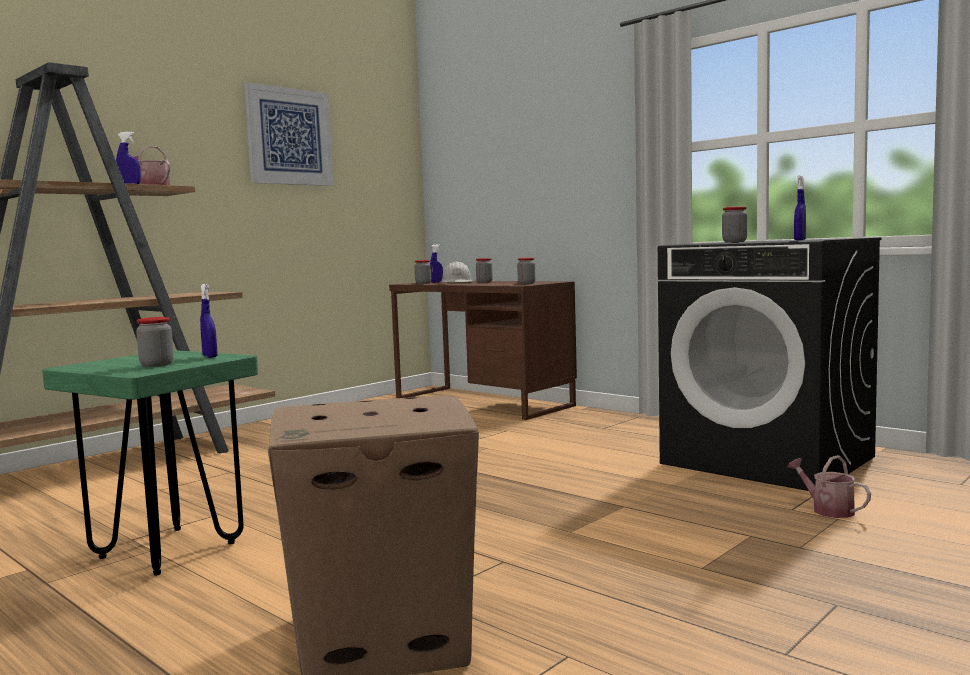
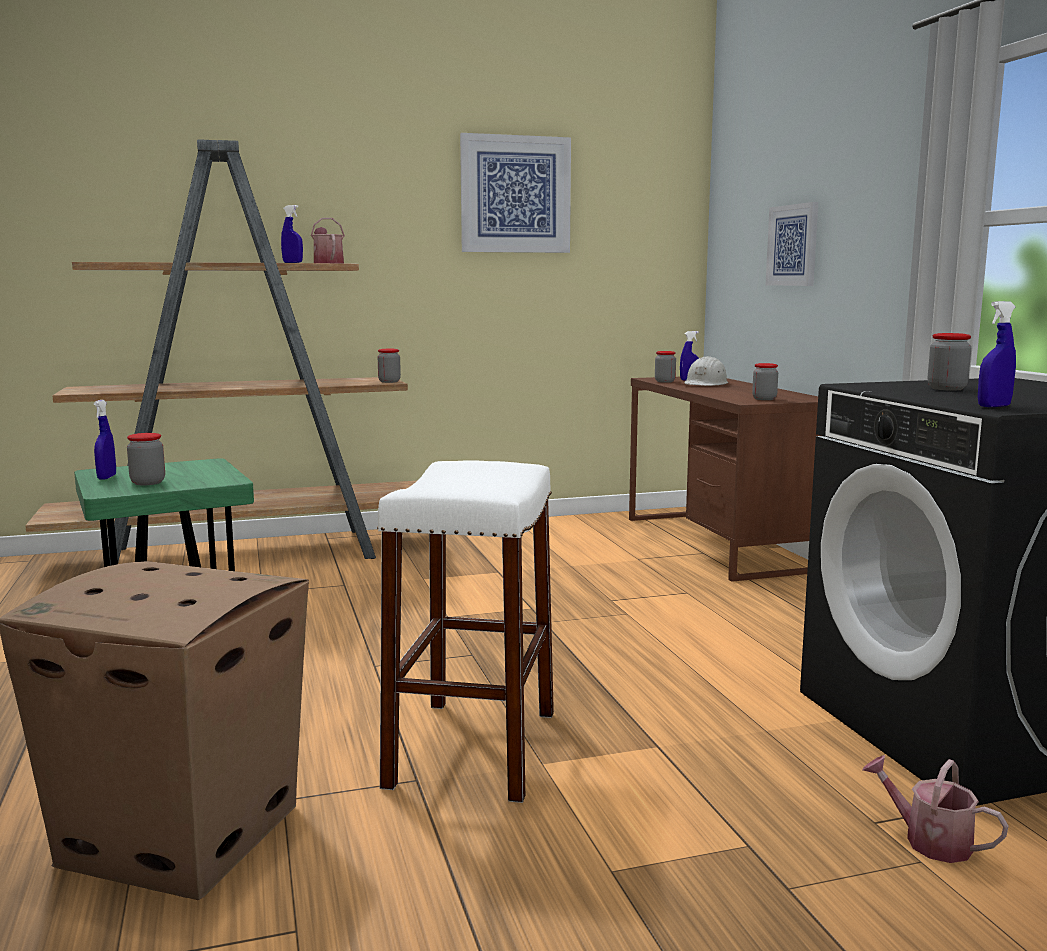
camera: 30 degrees right, 5 degrees up
(210, 356) = (214, 477): blue spray bottle -> blue spray bottle (107, 477)
(484, 282) = (735, 387): jar -> jar (389, 381)
(512, 536) = (473, 748): none -> white stool
(514, 176) = (793, 245): none -> picture
(827, 509) = (929, 841): watering can -> watering can turned 45 degrees counterclockwise

